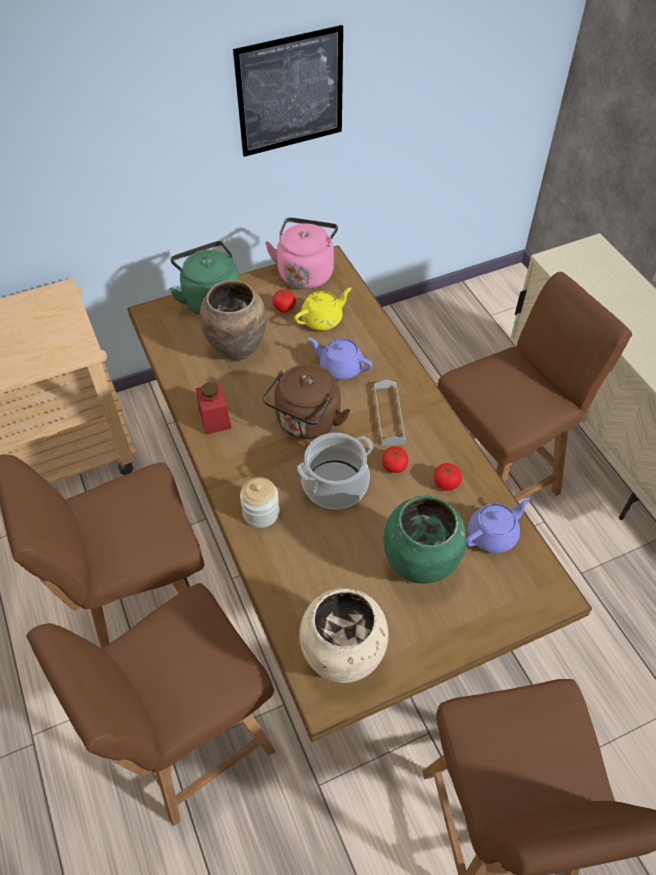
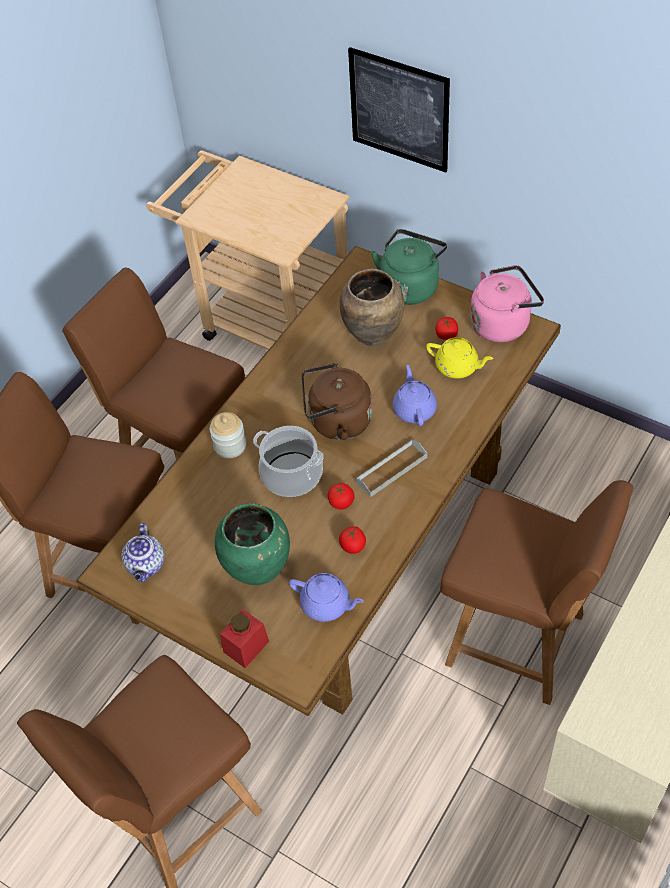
camera: 60 degrees right, 0 degrees up
(215, 419) = (292, 365): red jar -> red jar (246, 646)
(290, 92) = (577, 159): picture -> picture (399, 110)
(344, 658) = (146, 565): beige vase -> teapot

